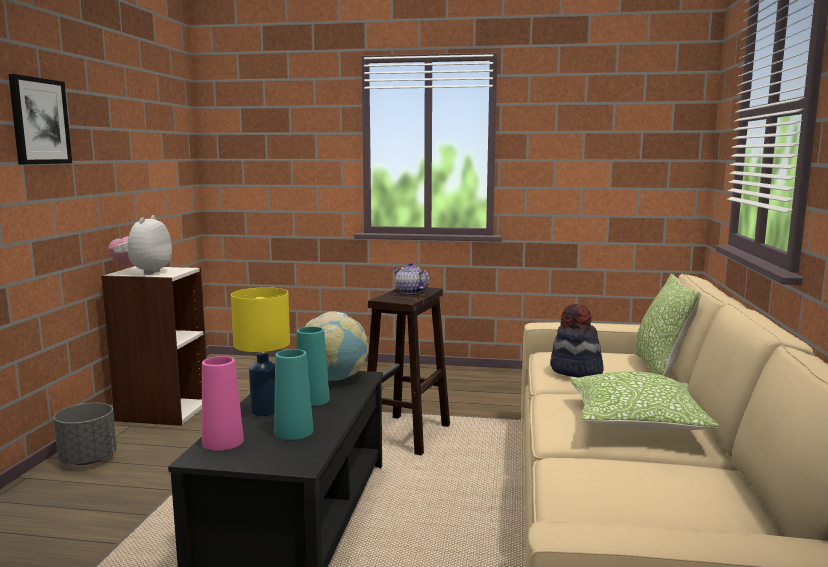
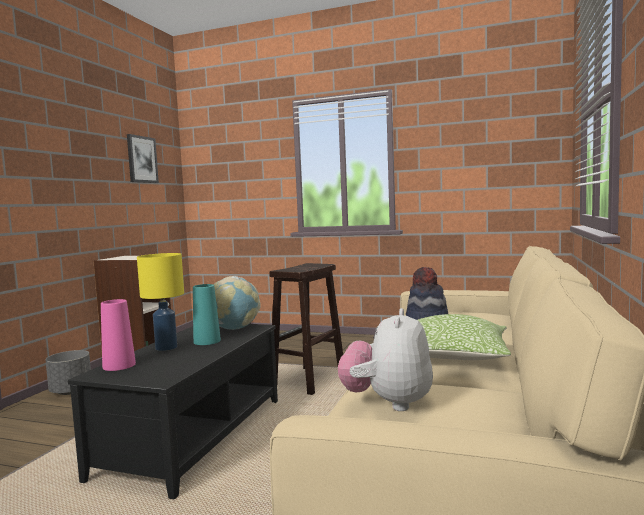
camera: 10 degrees right, 5 degrees down
(39, 121) = (45, 149): picture -> picture (142, 159)
(144, 272) = (124, 258): plush toy -> plush toy (388, 403)
(293, 431) = (175, 360): turquoise vase -> none
(409, 292) = (307, 266): teapot -> none
(660, 368) = (503, 322): pillow -> none

